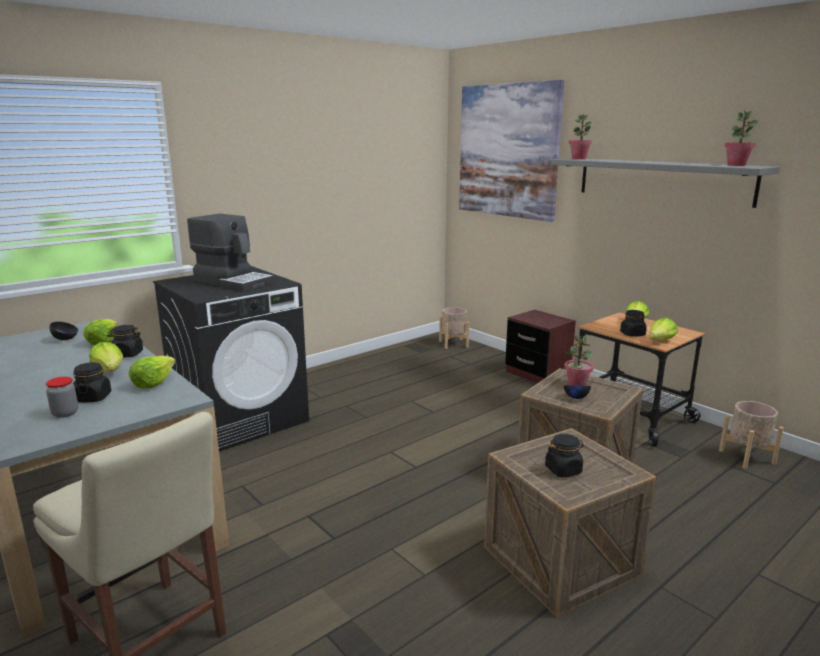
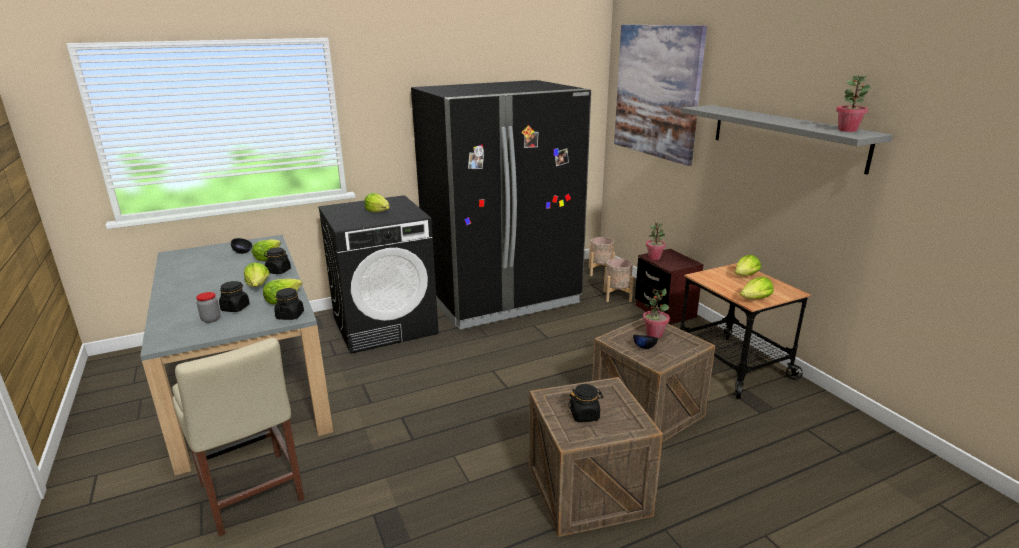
camera: 15 degrees right, 5 degrees up
(234, 282) = (378, 212): coffee machine -> lettuce
(363, 378) = (502, 298): none -> black fridge
(579, 159) = (710, 108): potted plant -> potted plant (654, 257)
(632, 334) = (732, 289): black jar -> black jar (290, 315)
(746, 457) = (829, 422): beige planter -> beige planter (617, 296)

